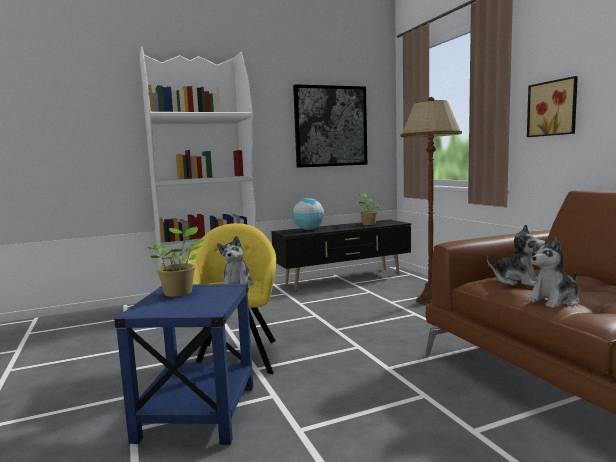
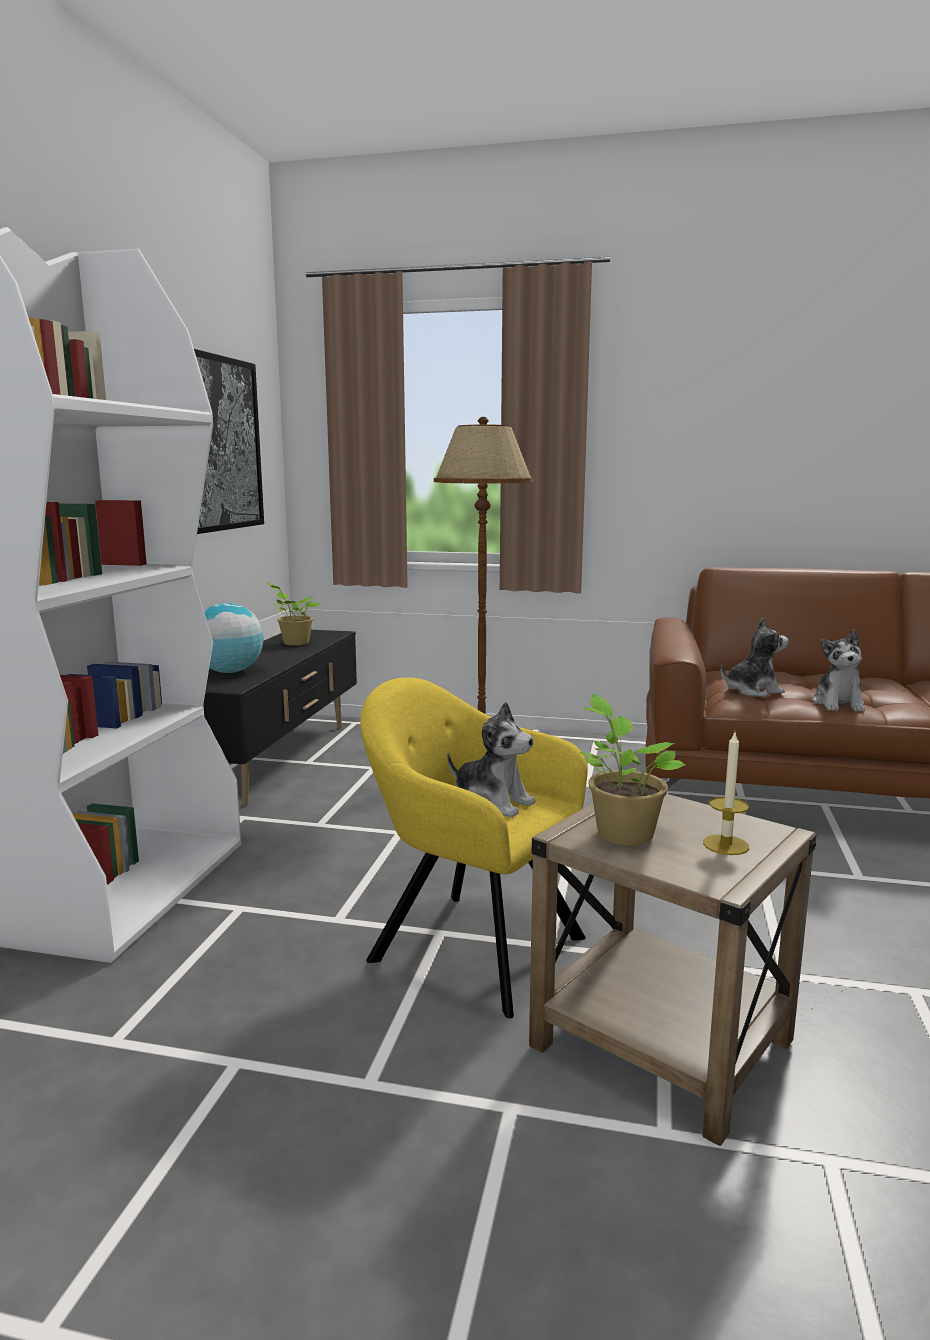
camera: 55 degrees left, 5 degrees up
(183, 306) = (725, 845): none -> candle
(197, 414) = (663, 1045): blue side table -> beige side table
(553, 108) = (639, 455): picture -> none

